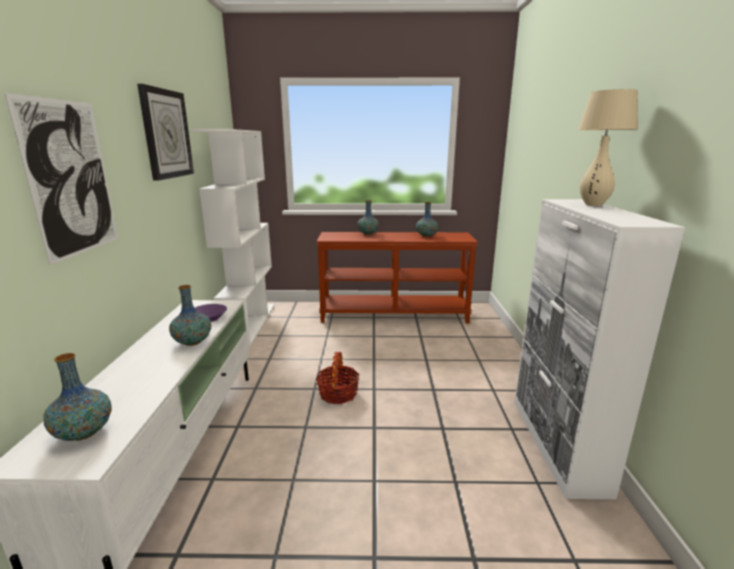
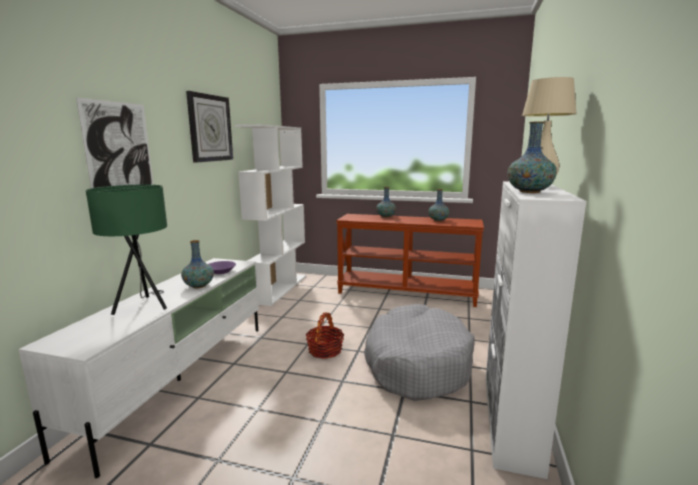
camera: 15 degrees right, 5 degrees down
(84, 432) = (92, 332): vase -> vase (529, 192)
(135, 381) = (144, 306): none -> green table lamp
(441, 395) = (417, 364): none -> grey dog bed

